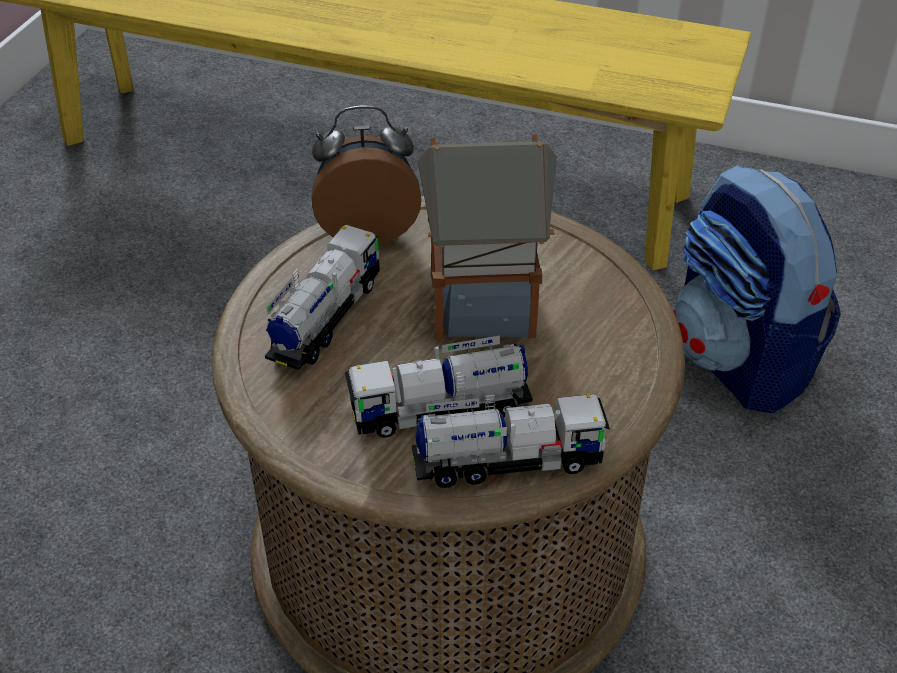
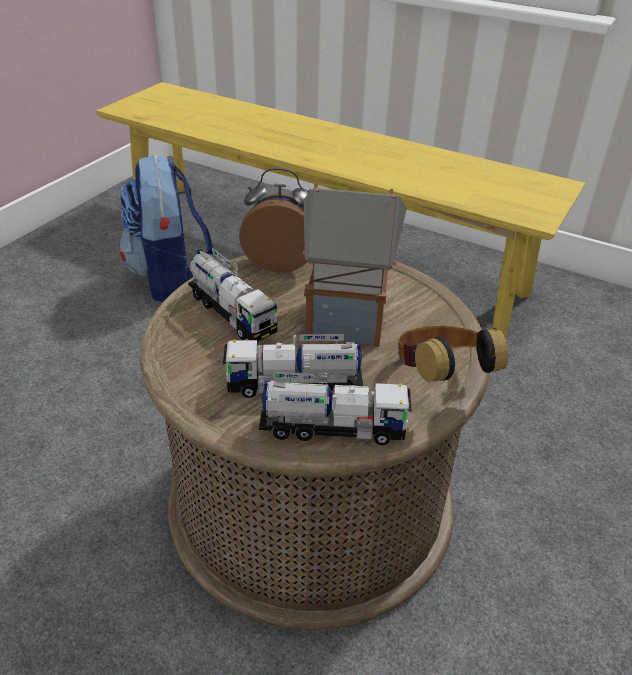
camera: 10 degrees right, 5 degrees down
(325, 318) = (231, 313): toy truck -> toy truck turned 105 degrees clockwise
(625, 370) = (440, 377): none -> headphones
(739, 360) = (547, 406): backpack -> backpack (171, 278)

